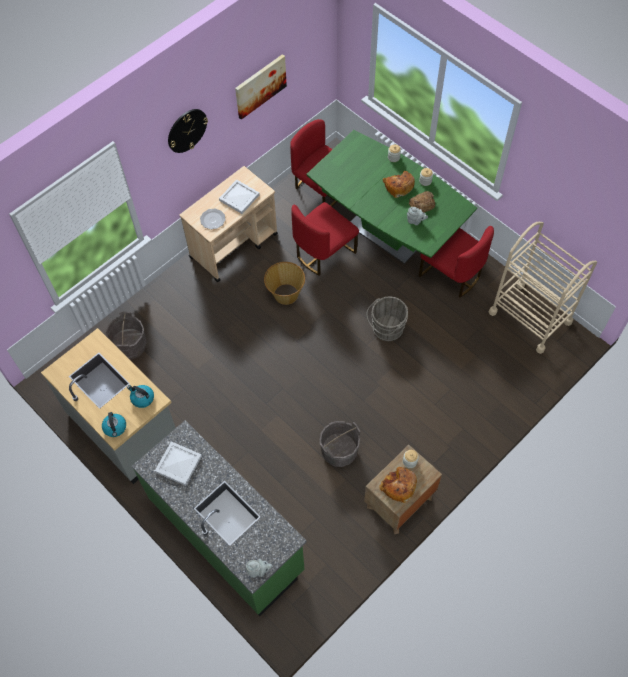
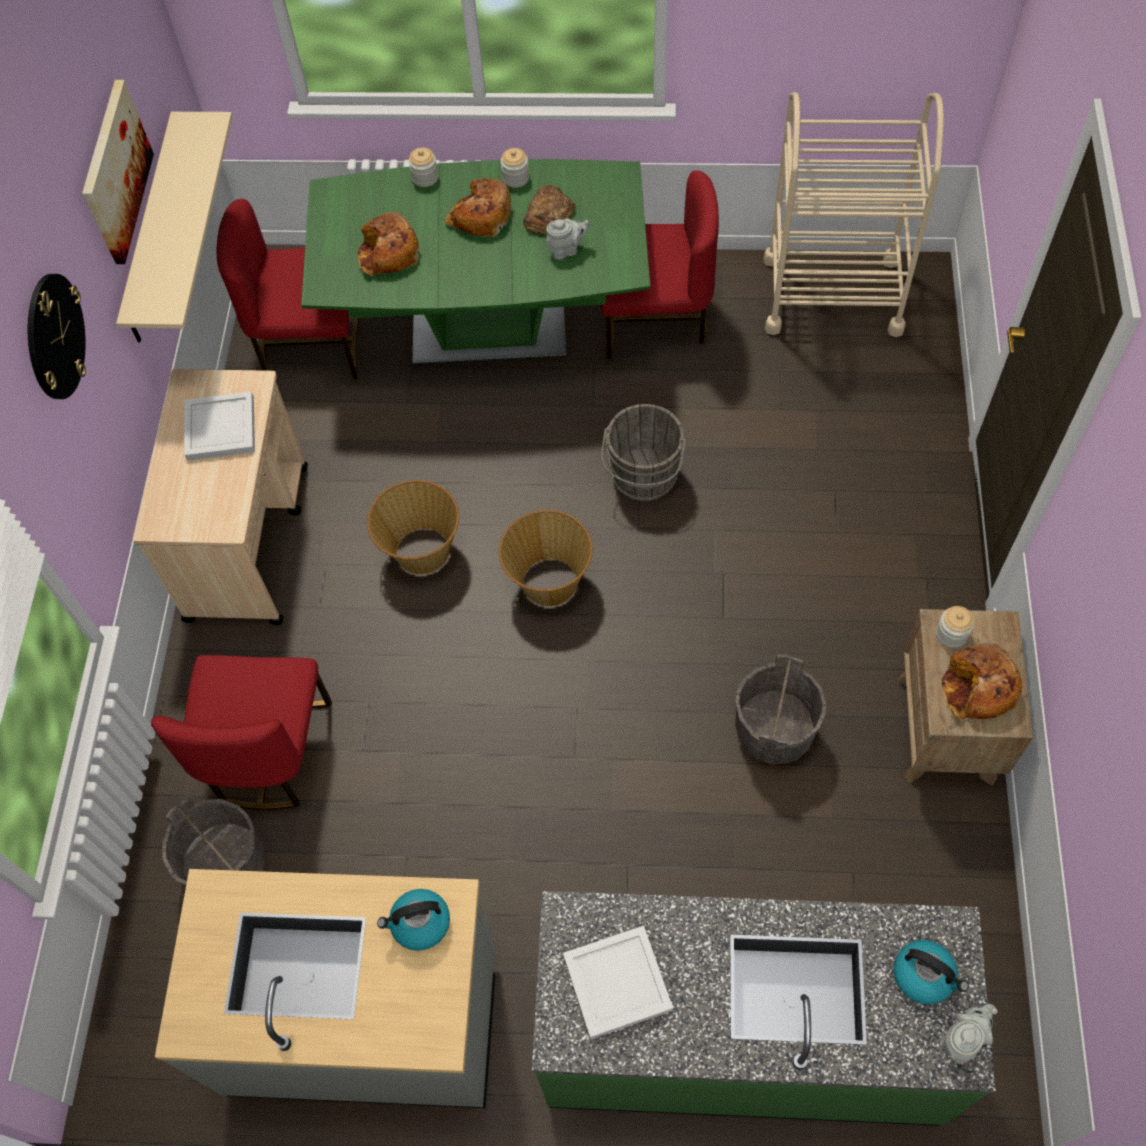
camera: 40 degrees left, 0 degrees up
(115, 428) = (425, 1027): kettle -> kettle (924, 975)
(213, 220) = (209, 501): plate -> none
(269, 113) = (152, 231): none -> beige shelf
(317, 338) = (549, 581): none -> basket
(323, 252) = (417, 437): red chair -> red chair (268, 752)
(353, 176) = (388, 253): none -> bread

